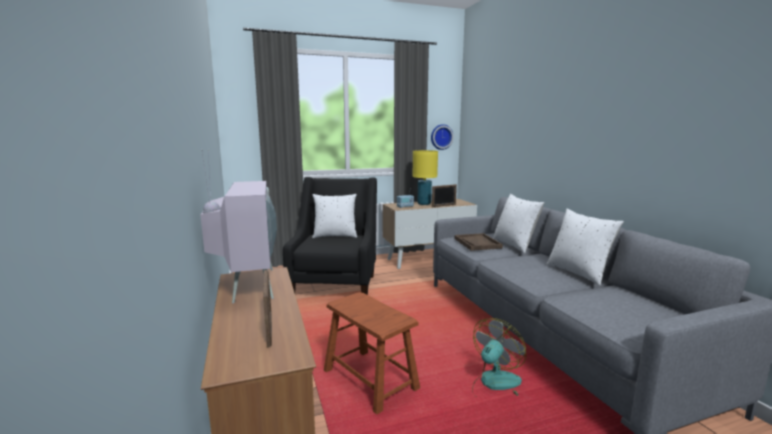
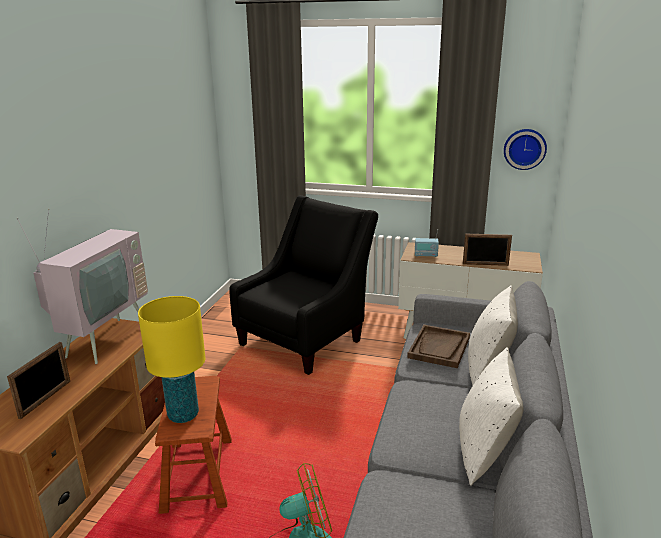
camera: 35 degrees right, 10 degrees up
(335, 236) = (310, 280): white pillow -> none
(424, 204) = (462, 254): yellow table lamp -> yellow table lamp (183, 415)

